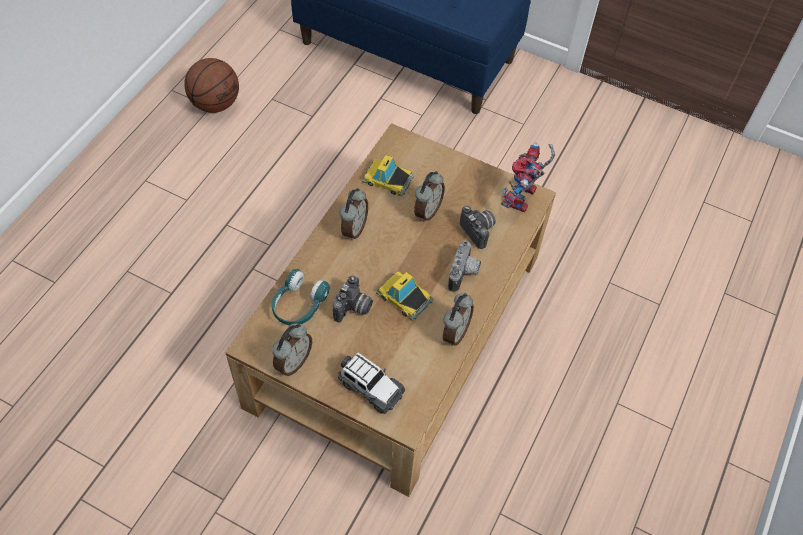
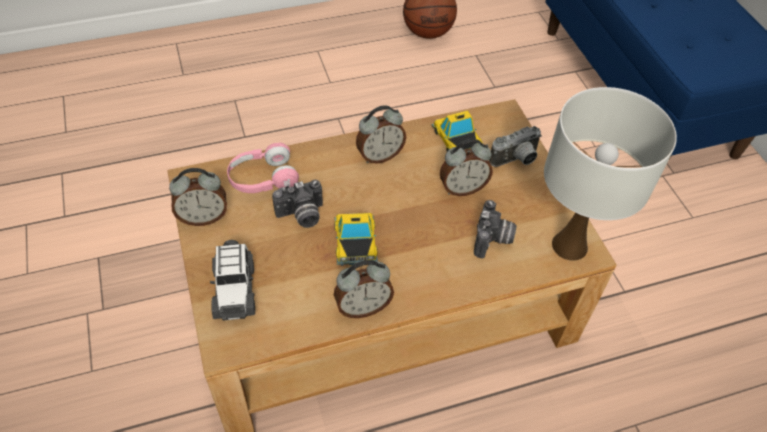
camera: 45 degrees right, 5 degrees down
(298, 305) = (262, 179): turquoise headphones -> pink headphones
(464, 274) = (433, 265): camera -> camera (516, 160)
(522, 201) = (569, 246): toy robot -> white table lamp

